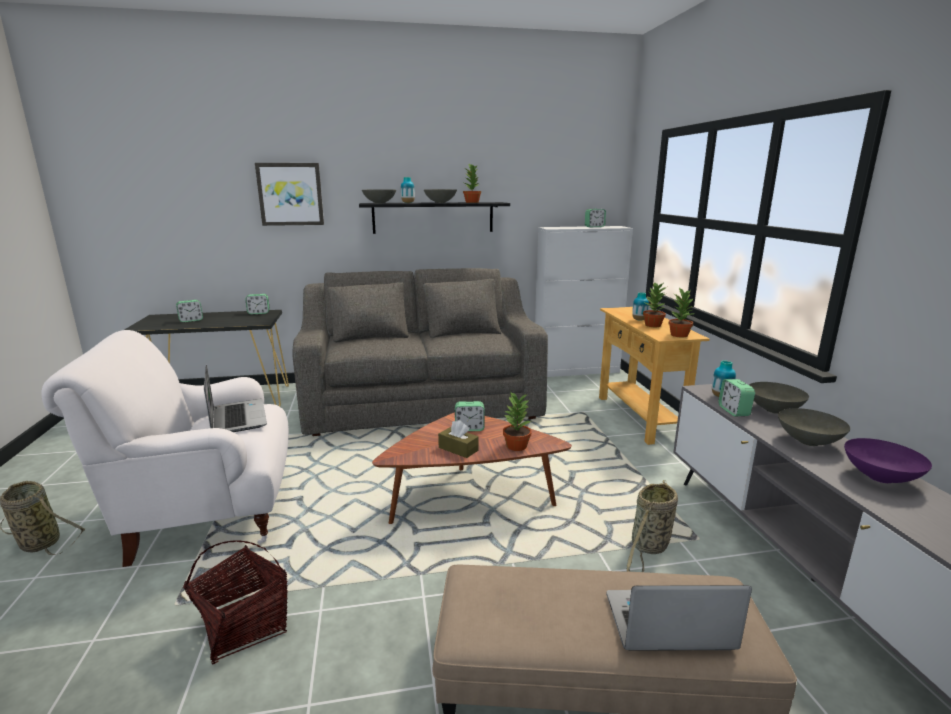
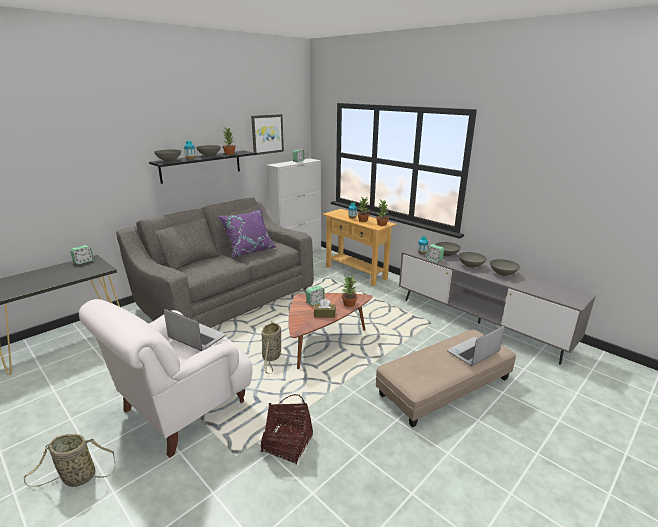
camera: 35 degrees left, 5 degrees up
(191, 320) = (32, 281): alarm clock -> none
(290, 194) = (92, 160): picture -> picture (267, 134)
(450, 338) = (249, 250): none -> purple pillow
(649, 547) = (418, 333): basket -> basket (271, 357)
(881, 477) = (503, 274): purple bowl -> grey bowl

